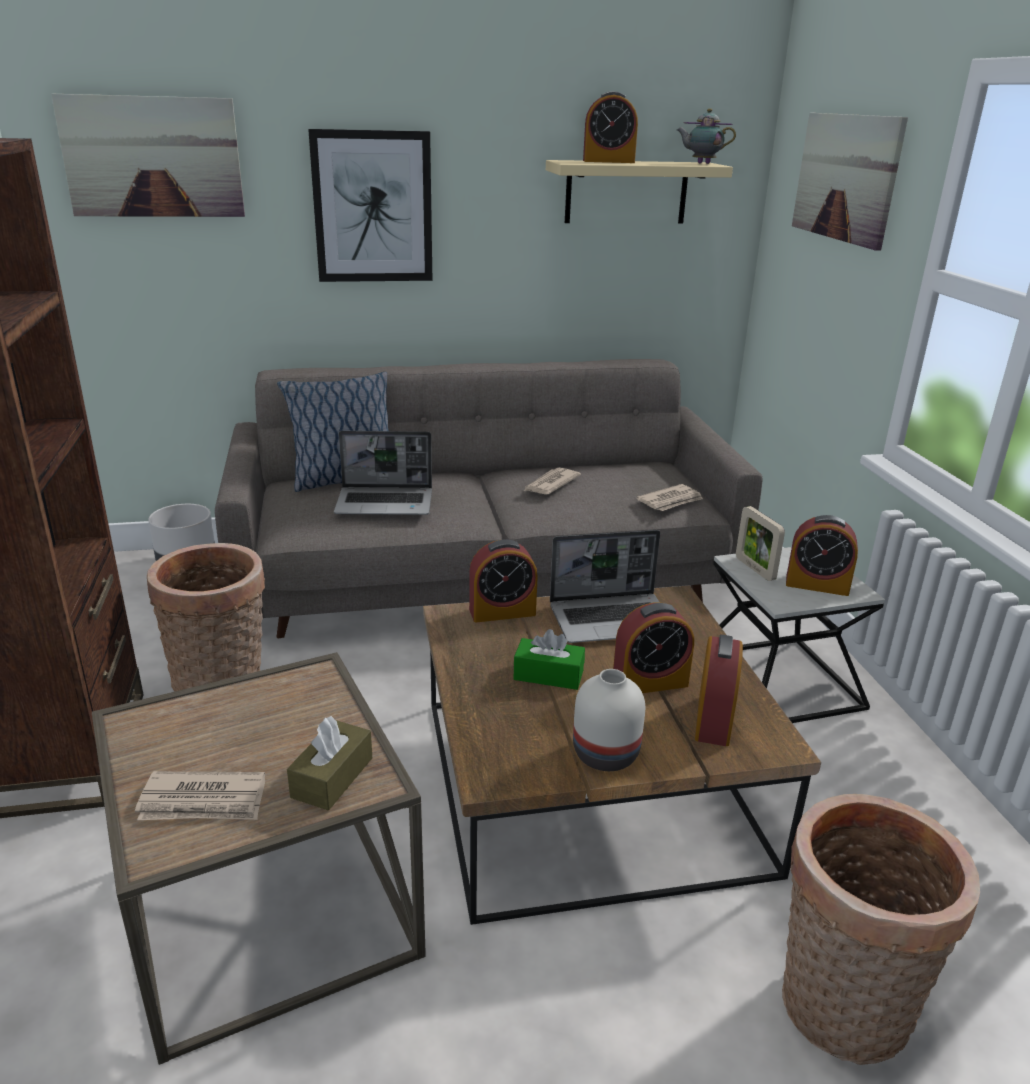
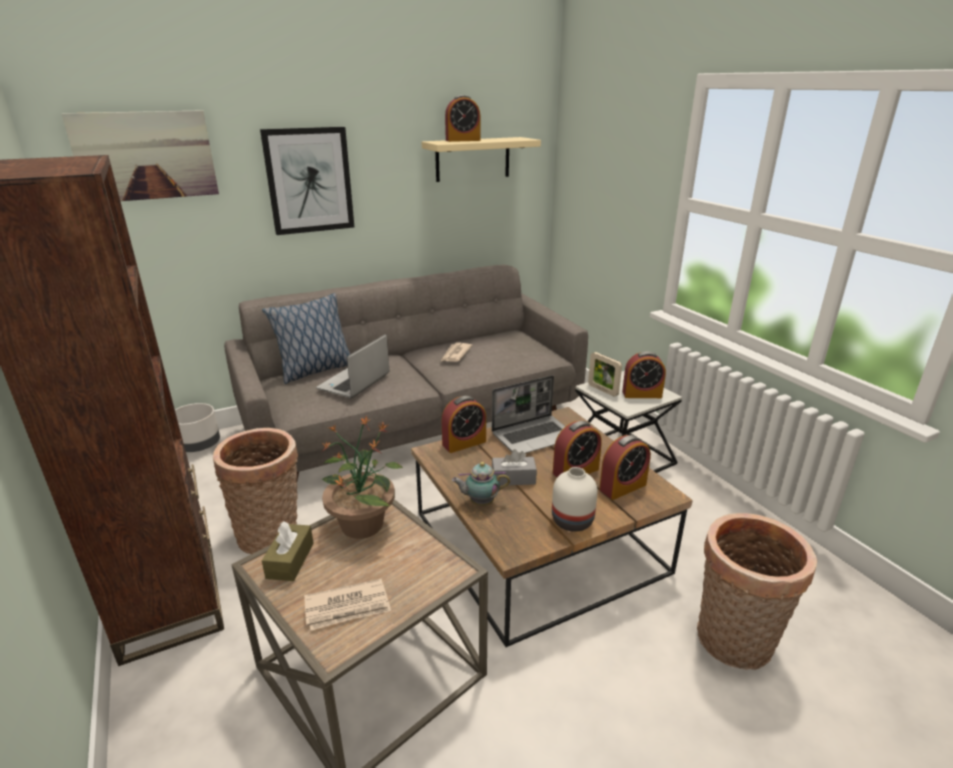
camera: 15 degrees left, 0 degrees up
(285, 693) = (362, 523): none -> potted plant
(332, 777) = (425, 572): brown tissue box -> brown tissue box (290, 560)
(386, 503) = (354, 383): laptop -> laptop turned 135 degrees clockwise
(548, 675) = (513, 478): green tissue box -> grey tissue box
(671, 501) = (534, 355): newspaper -> none
(701, 163) = (519, 138): teapot -> teapot (480, 502)
(713, 720) = (622, 487): alarm clock -> alarm clock turned 60 degrees clockwise
(846, 177) = (615, 144): picture -> none

